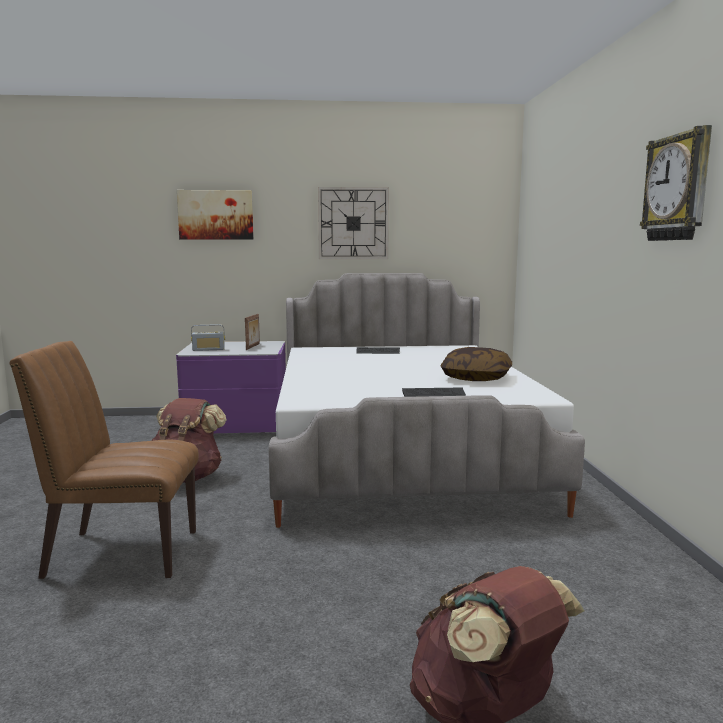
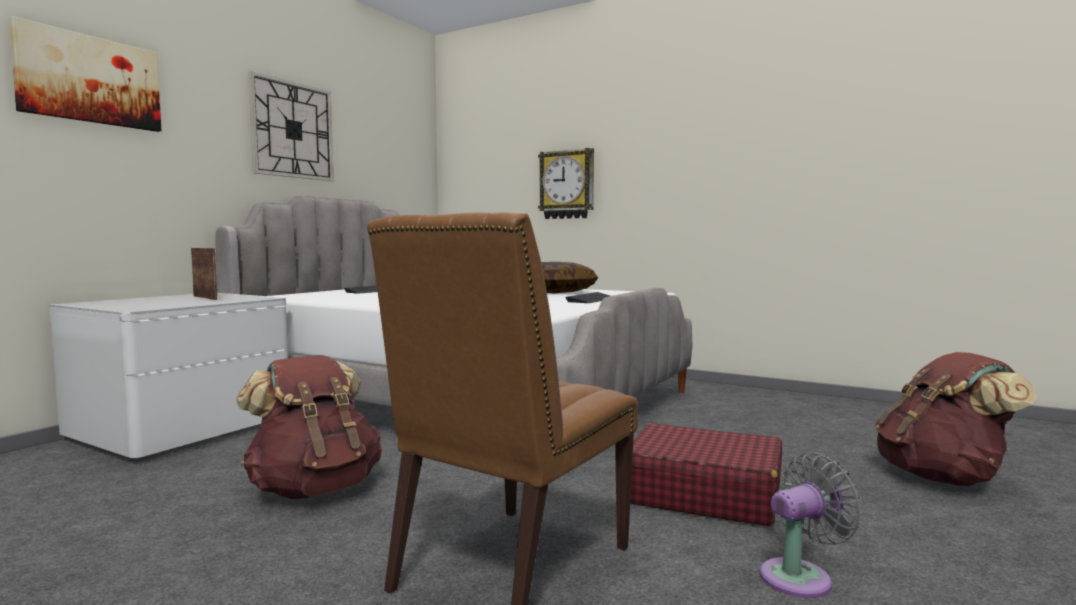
camera: 55 degrees left, 5 degrees down
(165, 649) = (801, 577): none -> grey fan
(208, 349) = (148, 304): radio -> none
(237, 424) = (182, 429): purple nightstand -> white nightstand
(289, 583) = (701, 494): none -> red suitcase
(678, 188) = (720, 119): wall clock -> wall clock (567, 184)

